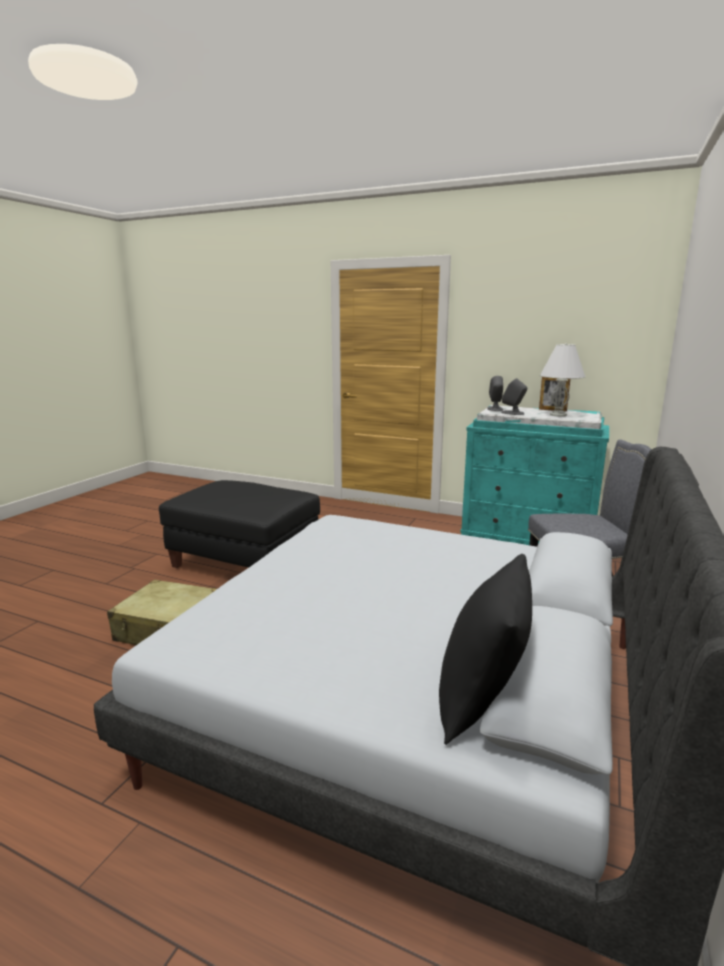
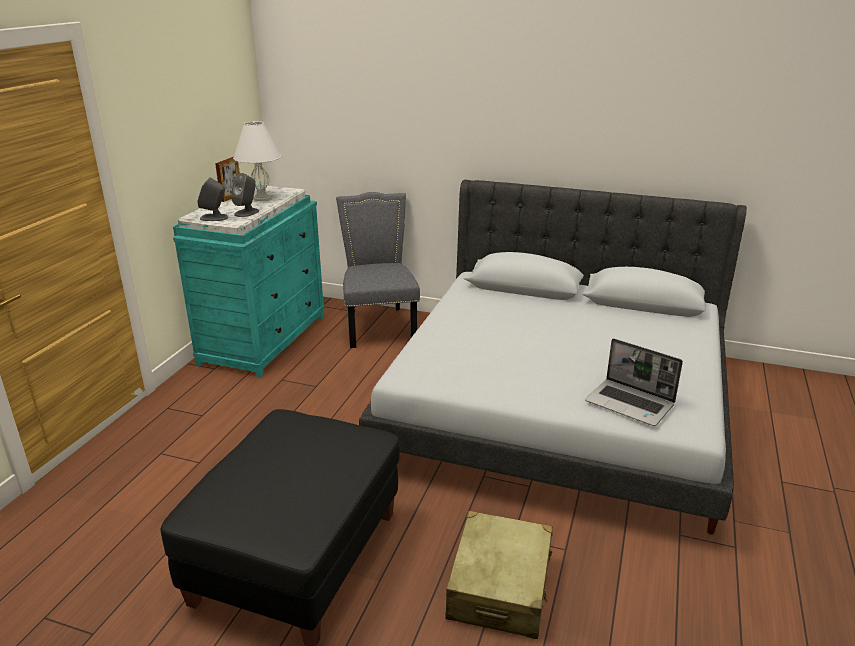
camera: 95 degrees left, 10 degrees up
(235, 612) = (630, 404): none -> laptop
(481, 700) = (665, 318): black pillow -> none

